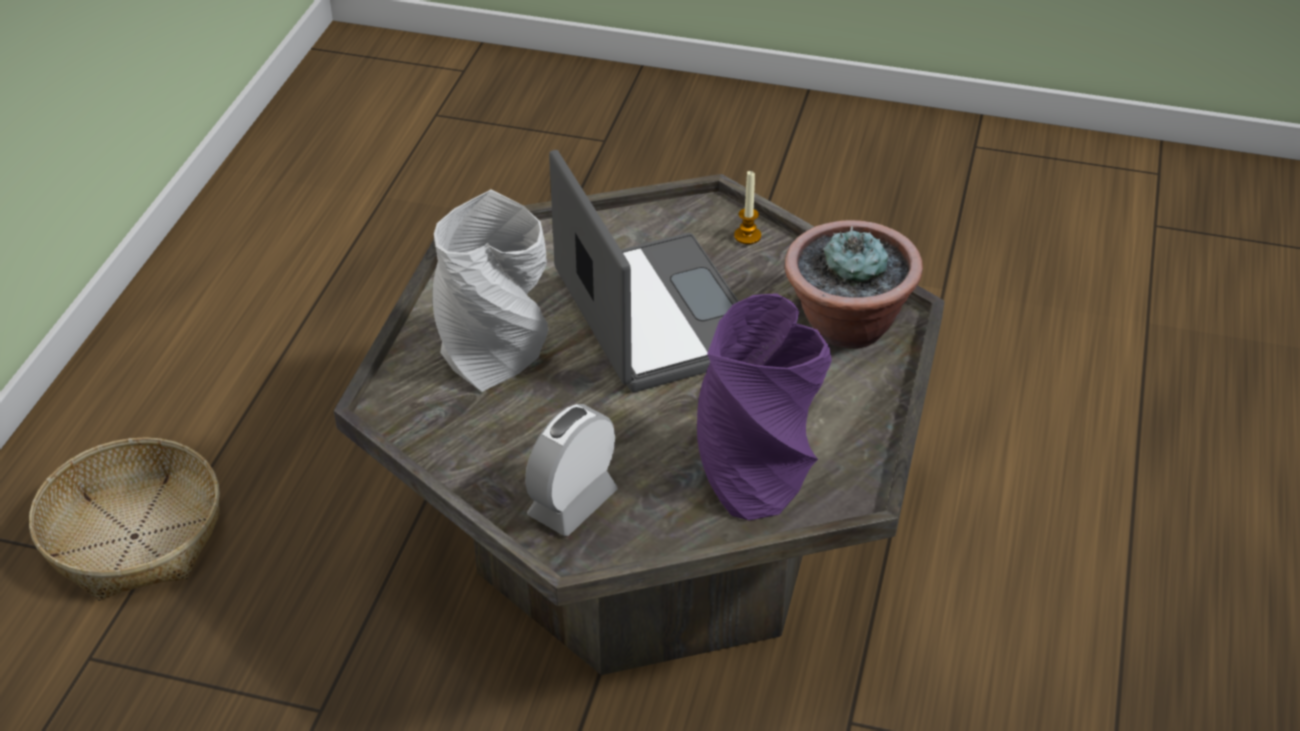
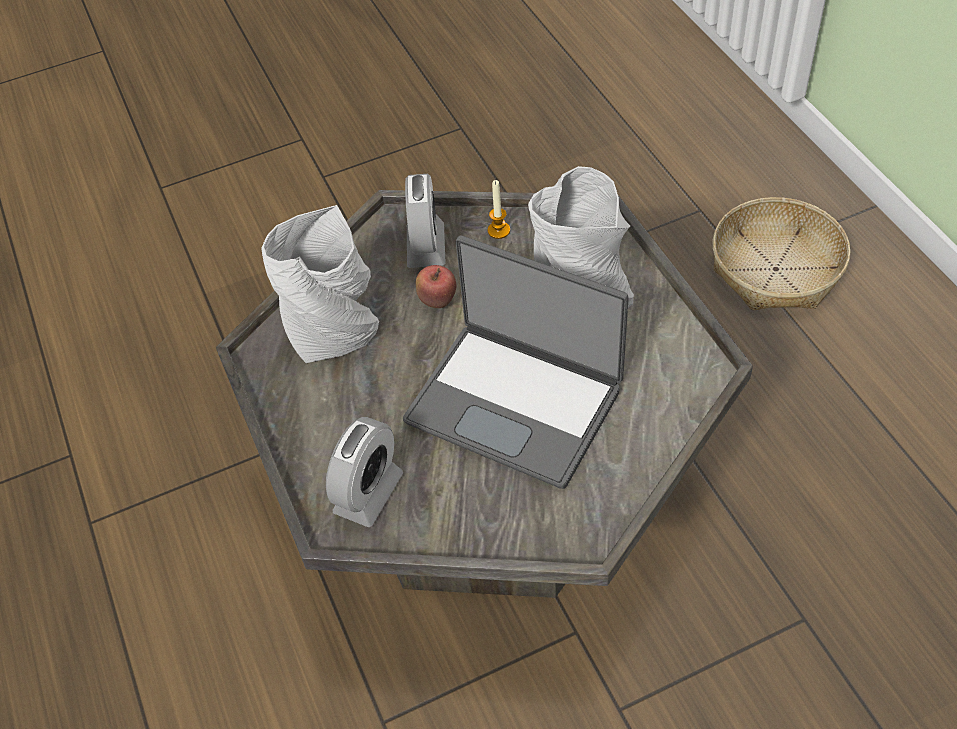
camera: 145 degrees right, 10 degrees up
(624, 439) = (437, 301): none -> apple
(747, 236) = (523, 529): candle -> candle (498, 230)
(755, 471) = (336, 333): purple vase -> grey vase
(846, 326) = (368, 493): potted plant -> alarm clock

